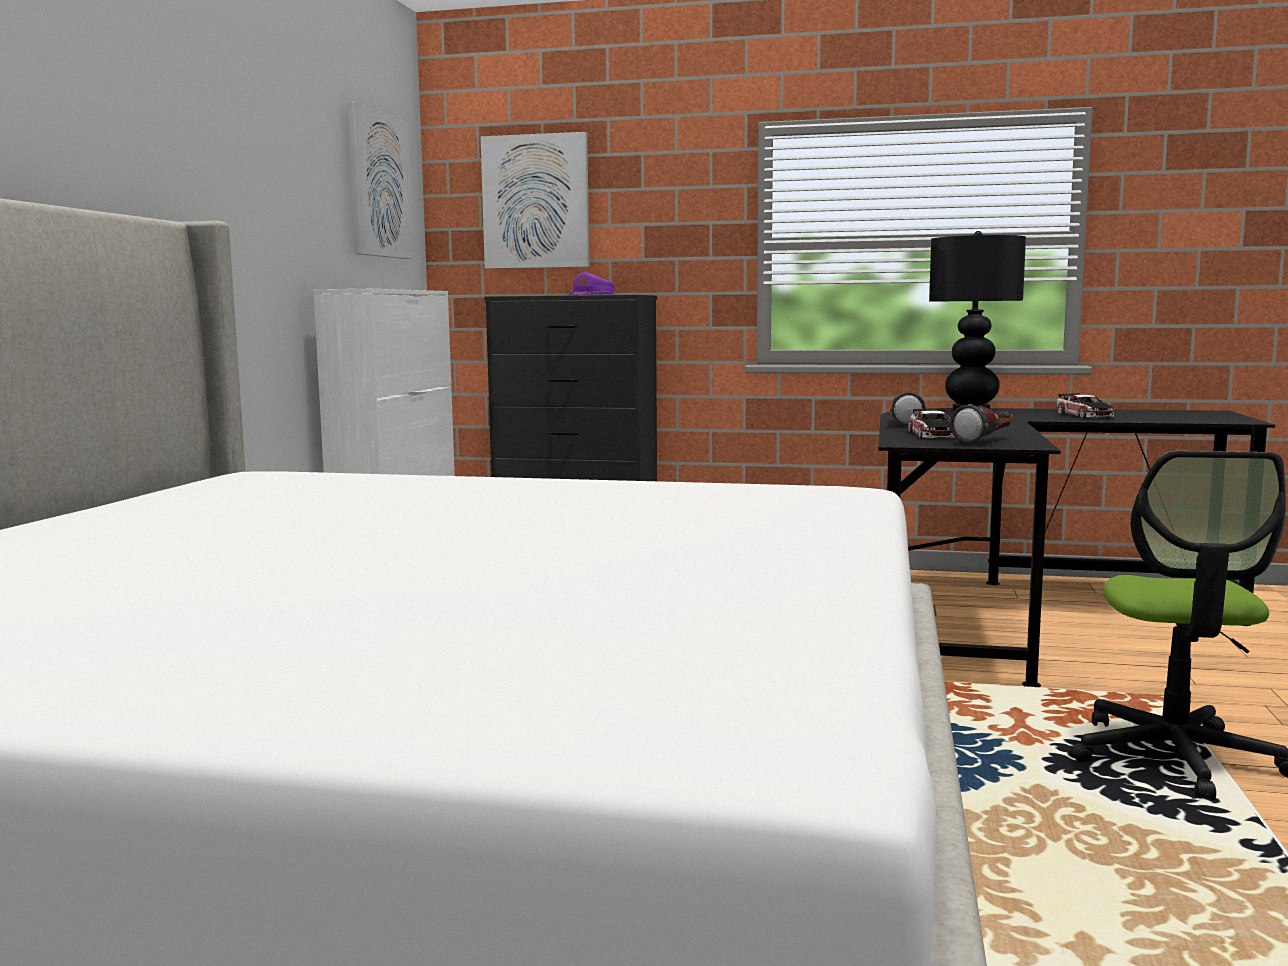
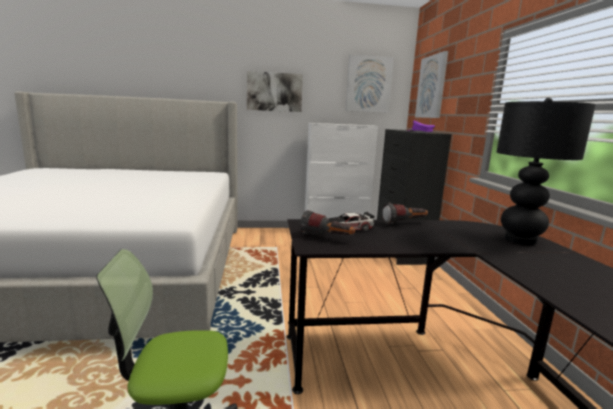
camera: 70 degrees right, 5 degrees up
(238, 193) = (274, 92): none -> picture
(1084, 415) = (560, 274): toy car -> none

